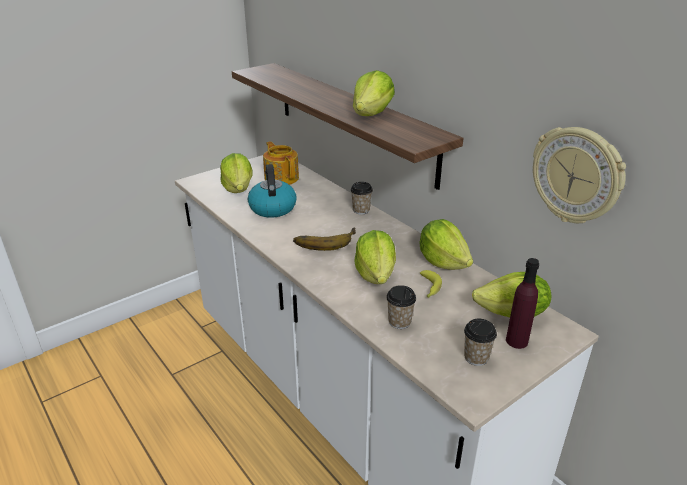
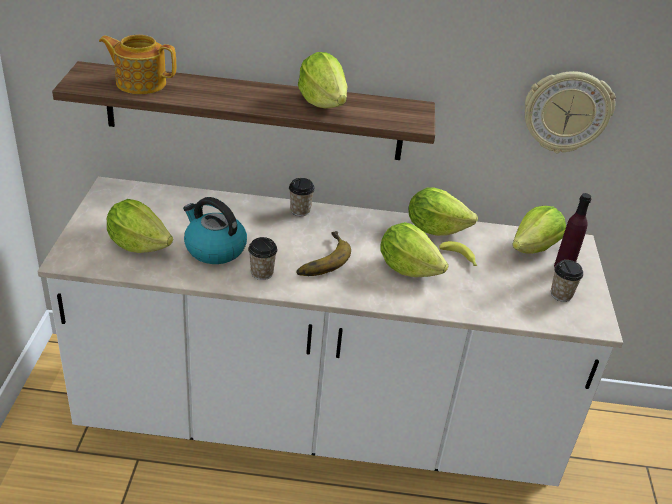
camera: 50 degrees left, 5 degrees up
(281, 178) = (163, 209): teapot -> teapot (140, 83)
(399, 322) = (483, 298): cup -> cup (262, 273)

